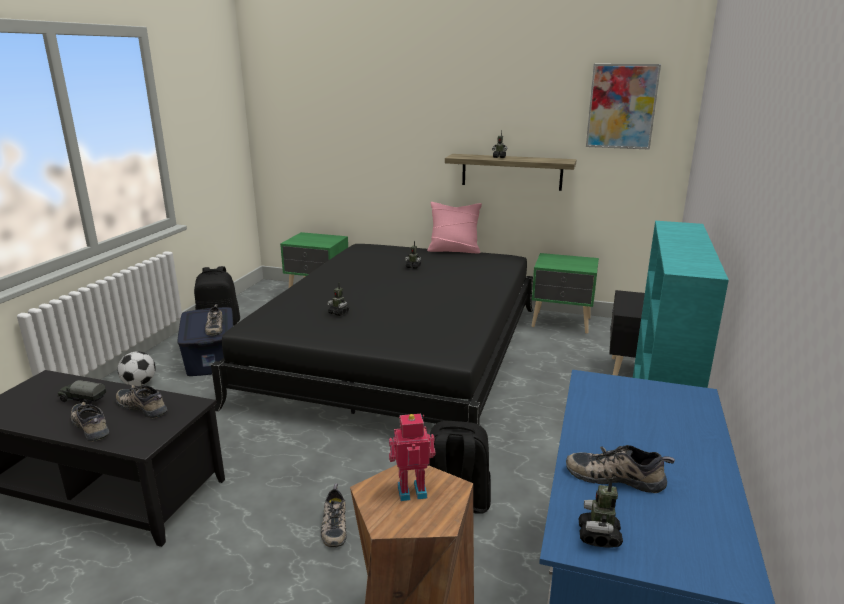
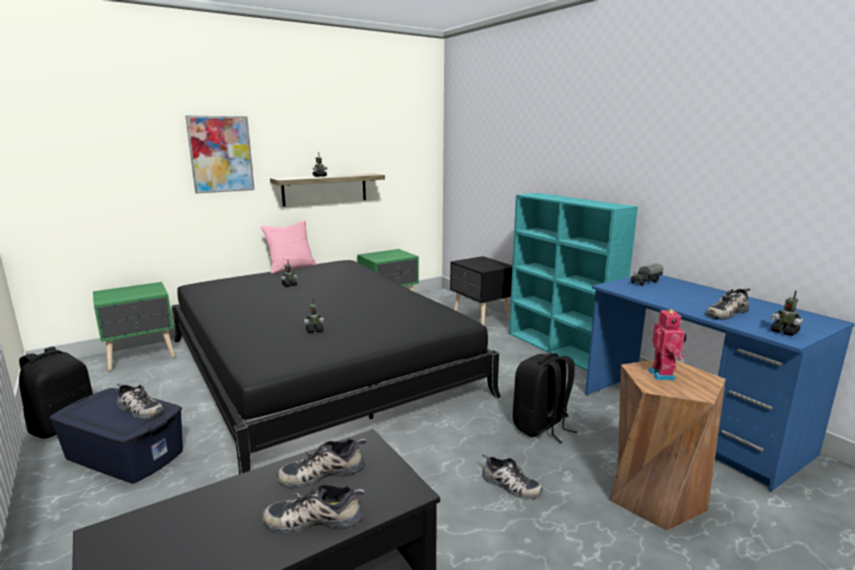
camera: 50 degrees left, 5 degrees down
(82, 400) = (234, 513): toy truck -> toy truck (645, 282)
(139, 383) = (75, 526): football -> none
(411, 490) = (663, 375): toy robot -> toy robot turned 150 degrees clockwise
(622, 106) = (398, 130): picture -> picture (221, 154)

